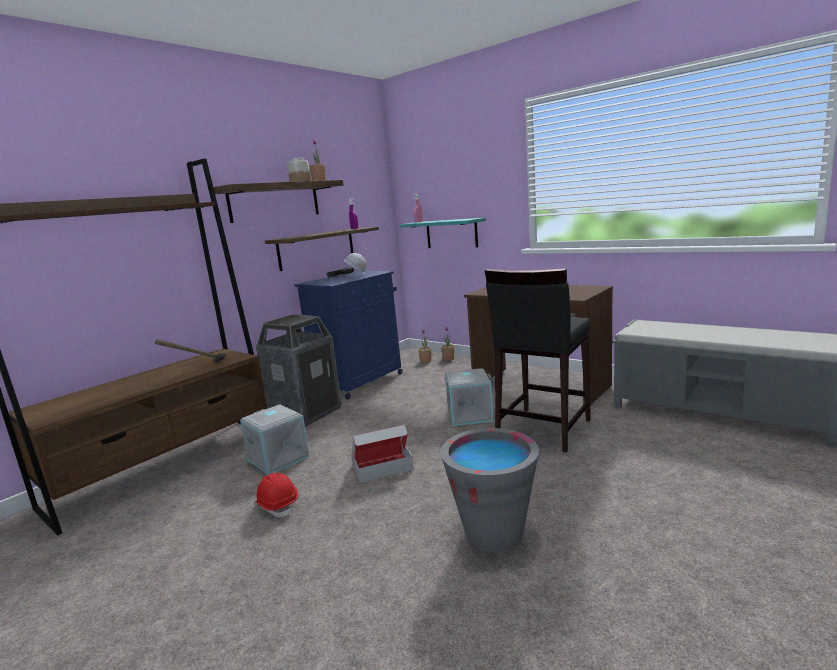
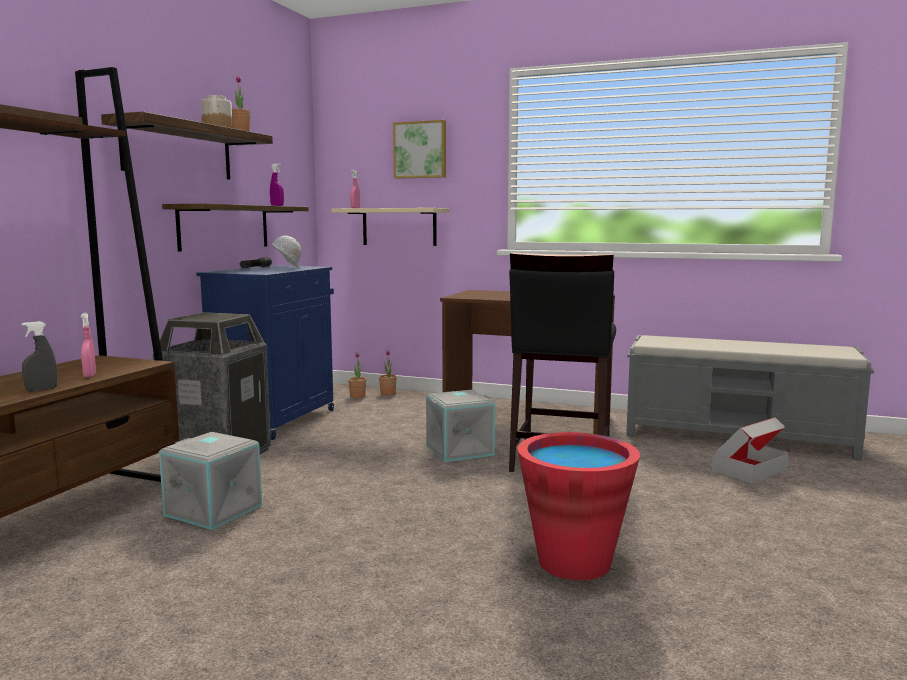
camera: 20 degrees left, 5 degrees down
(161, 383) = (41, 390): none -> grey spray bottle
(198, 369) = (89, 375): hammer -> pink spray bottle
(277, 505) = (254, 562): red hard hat -> none
(382, 467) = (381, 509): cardboard box -> cardboard box (749, 469)
(451, 233) = (399, 227): turquoise shelf -> beige shelf
(462, 173) = (420, 150): none -> picture
(494, 533) = (574, 562): grey bucket -> red bucket

